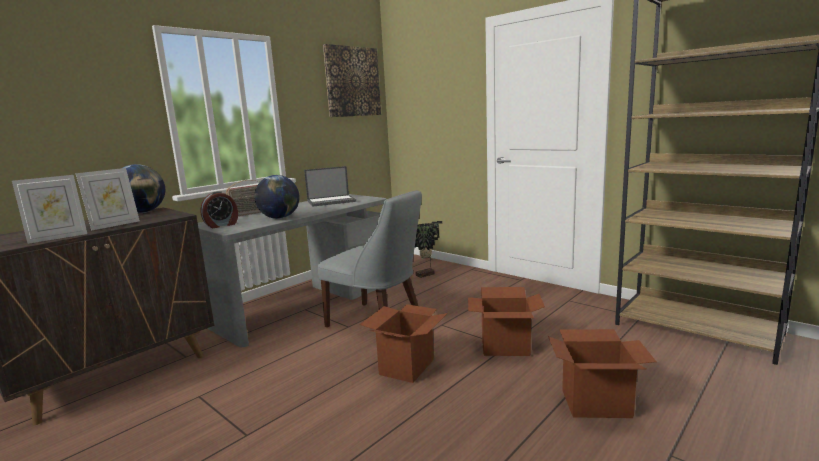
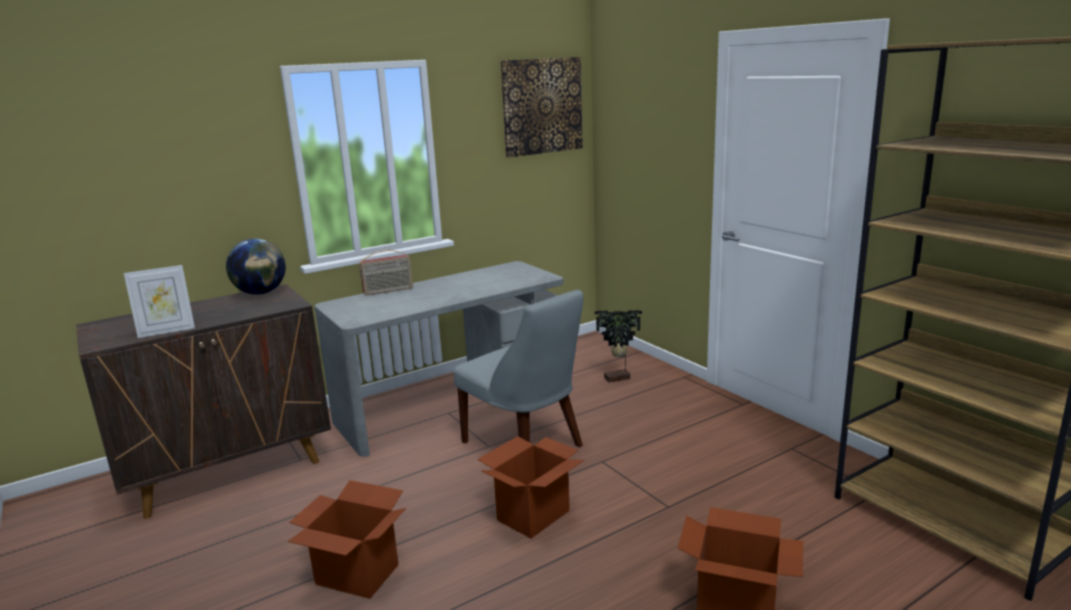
camera: 15 degrees right, 5 degrees up
(114, 225) = (225, 315): picture frame -> none
(221, 225) = (347, 310): alarm clock -> none
(279, 218) = (416, 304): globe -> none
(332, 201) = (493, 276): laptop -> none
(504, 347) = (665, 507): cardboard box -> cardboard box (356, 574)

